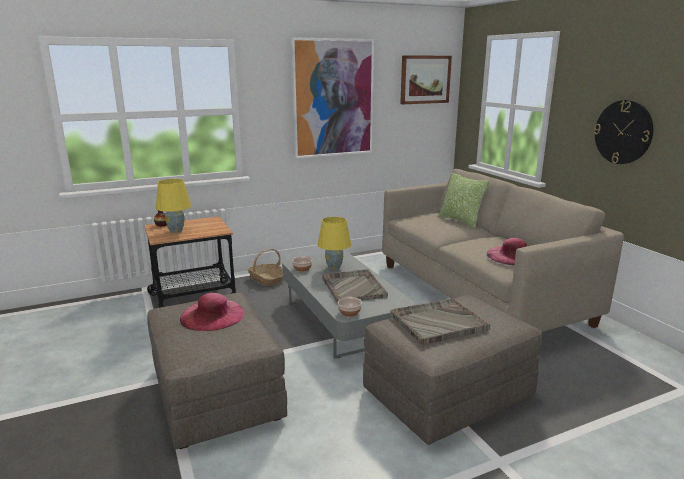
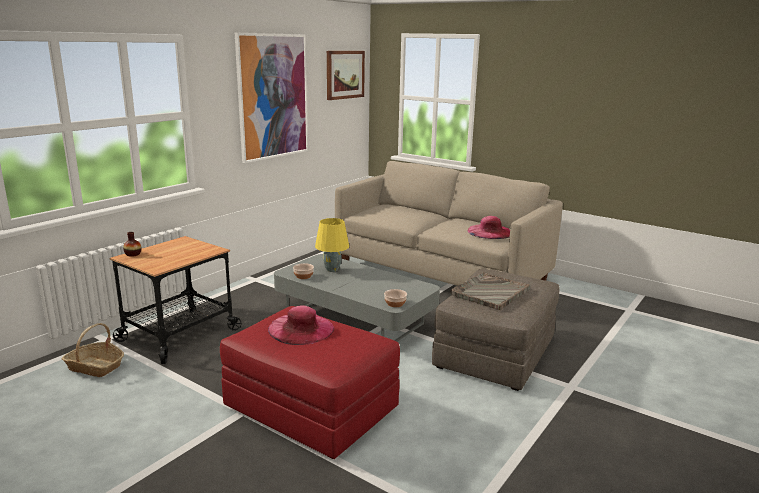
camera: 30 degrees left, 0 degrees up
(176, 231) = (162, 257): yellow table lamp -> none
(216, 393) = (310, 408): grey ottoman -> red ottoman
(266, 279) = (235, 299): basket -> basket (95, 367)
(353, 287) = (371, 283): grey tray -> none
(460, 221) = (413, 209): pillow -> none
(623, 132) = (547, 120): wall clock -> none

